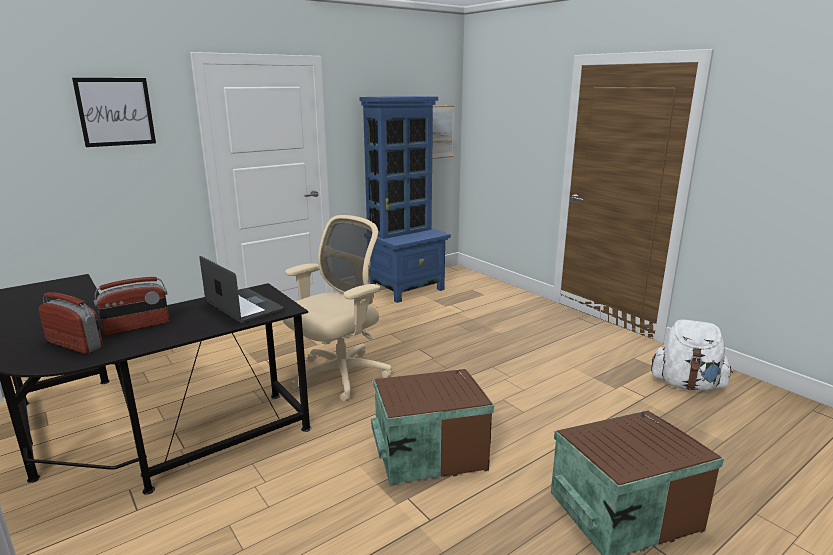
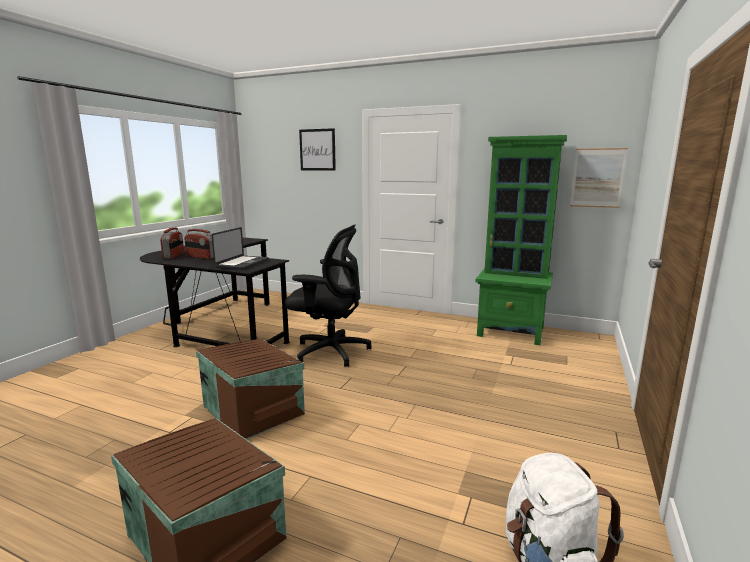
camera: 60 degrees right, 5 degrees down
(337, 378) = (326, 352): beige office chair -> black office chair
(407, 289) = (510, 332): blue cabinet -> green cabinet

